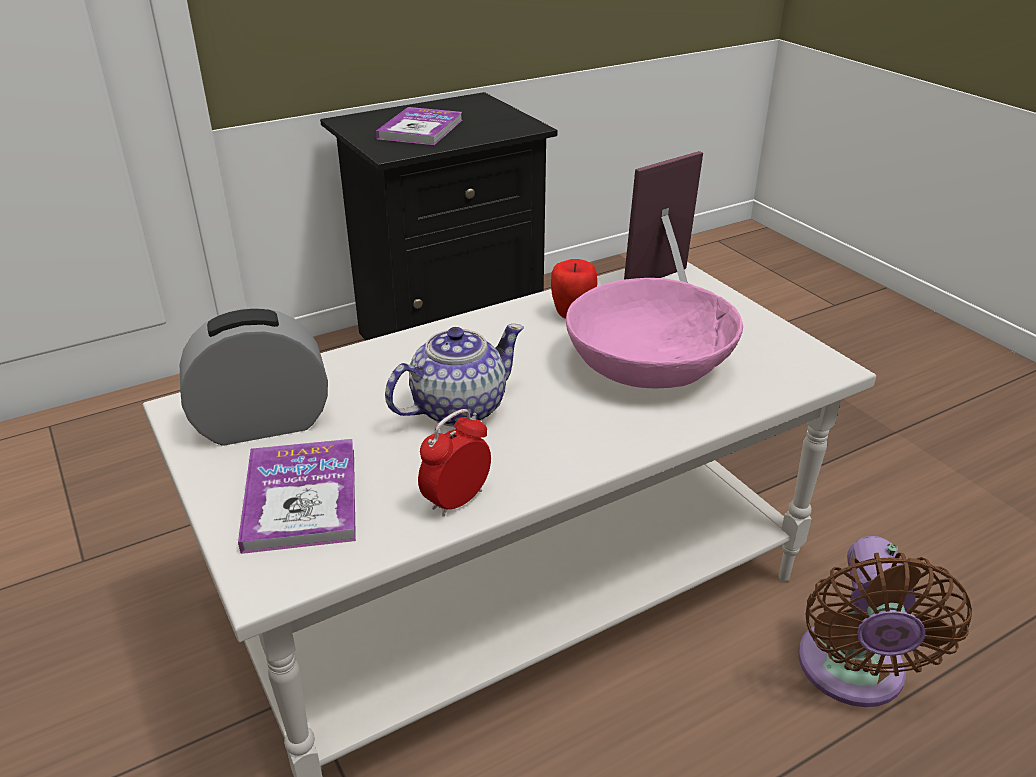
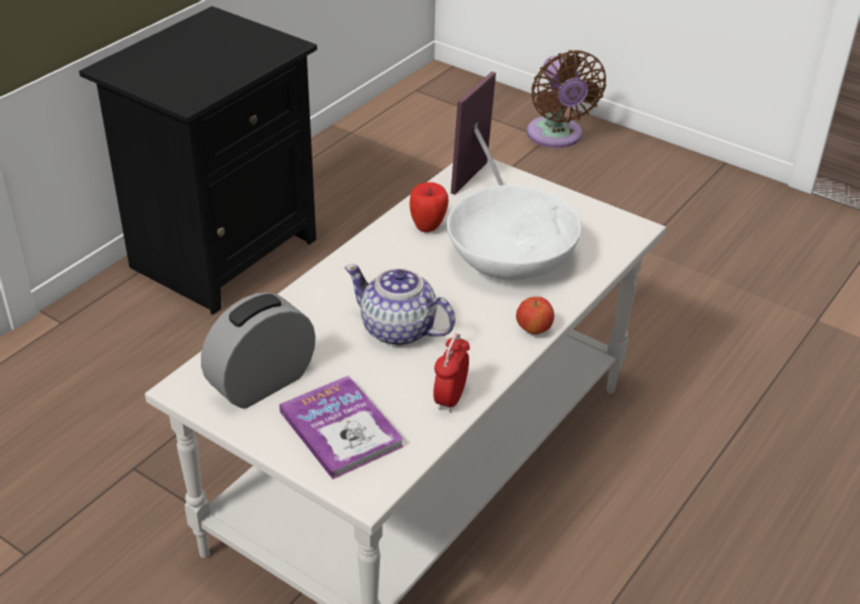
camera: 25 degrees left, 5 degrees up
(420, 129) = (191, 66): book -> none
(457, 408) = (399, 330): teapot -> teapot turned 90 degrees counterclockwise
(621, 449) = (533, 330): none -> apple
(649, 364) = (511, 257): pink bowl -> white bowl
(852, 674) = (684, 445): brown fan -> brown fan (556, 137)

